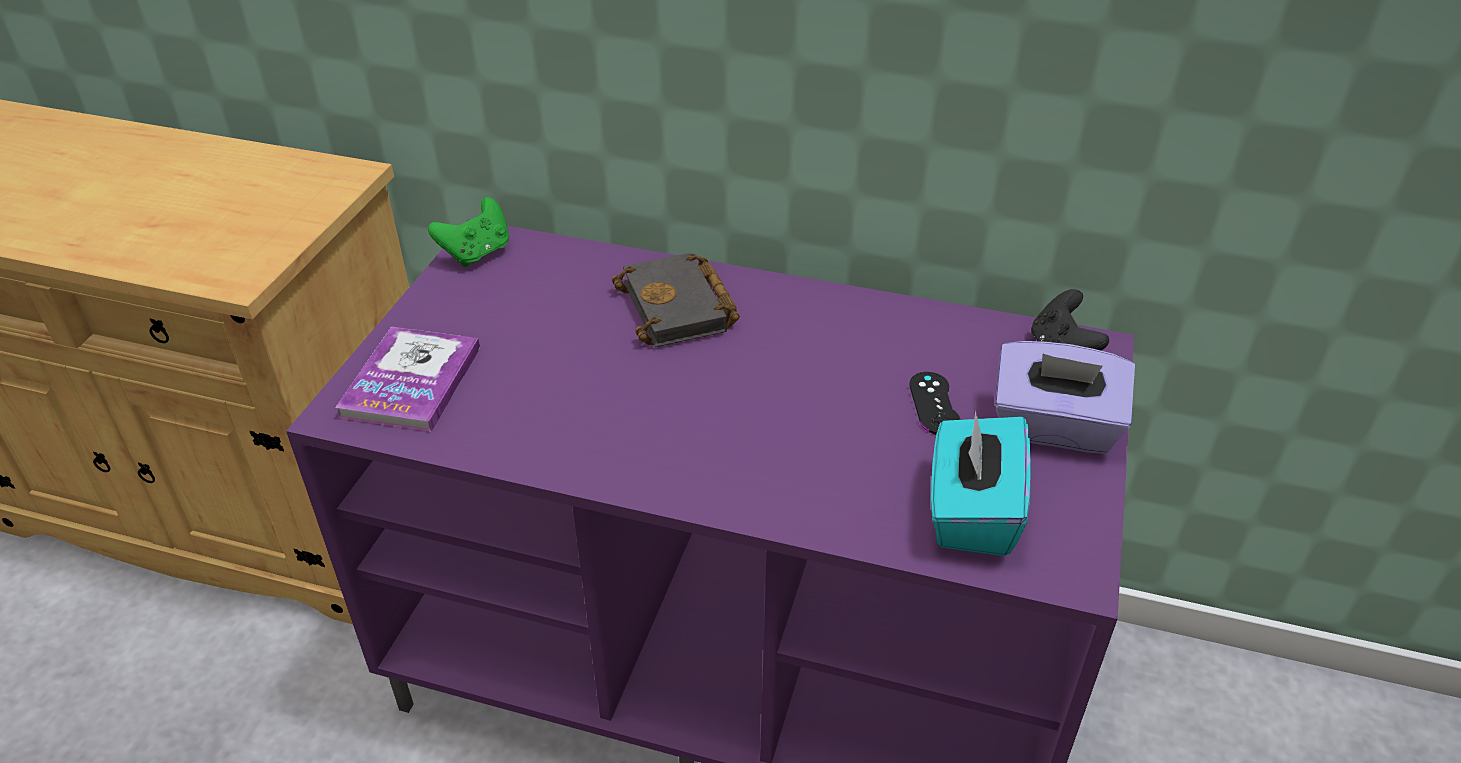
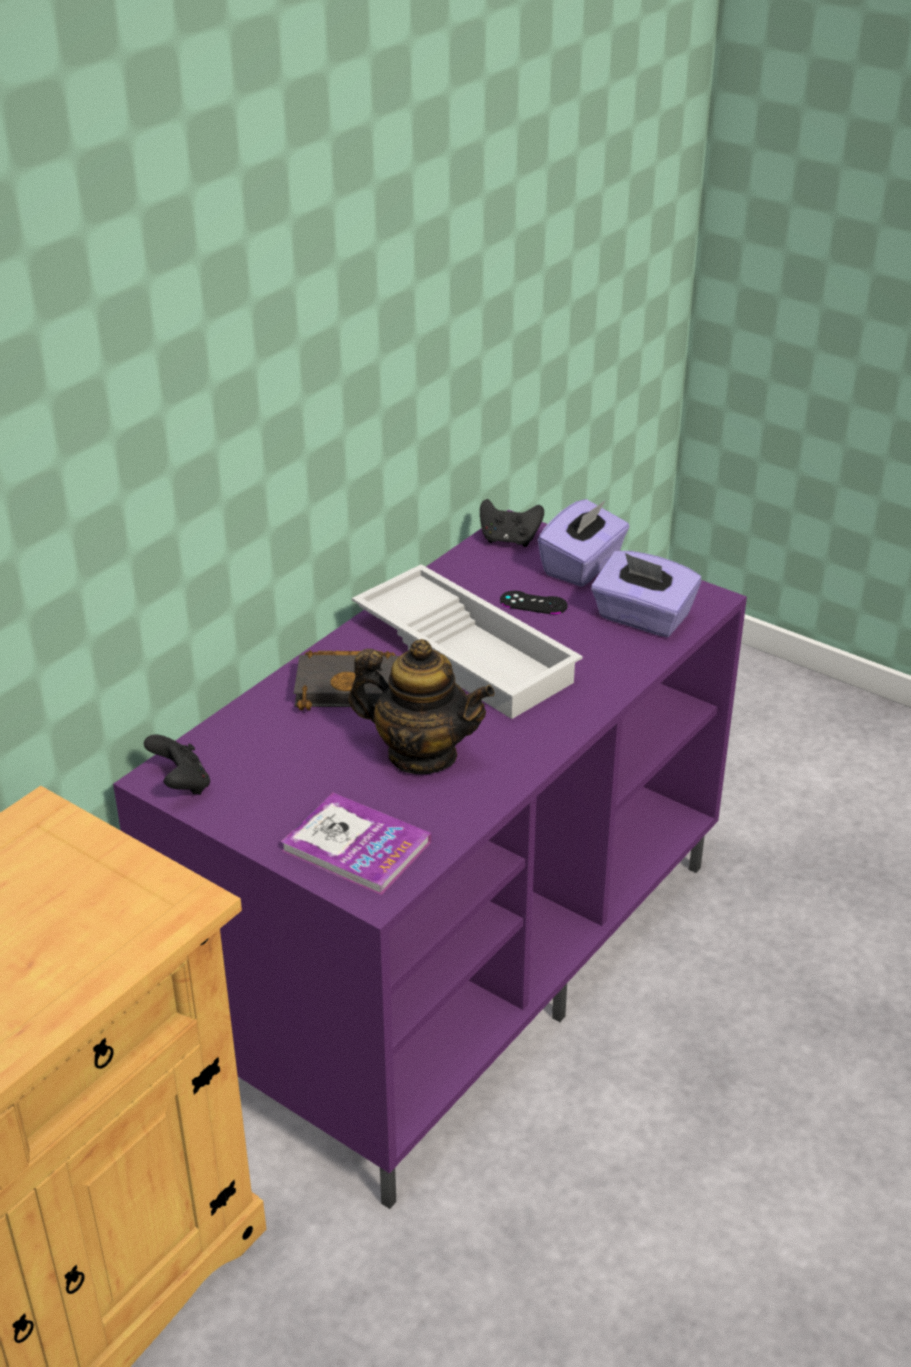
camera: 70 degrees left, 5 degrees down
(477, 253) = (181, 784): green game controller -> black game controller
(581, 388) = (422, 755): none -> teapot
(794, 375) = (468, 652): none -> white tray
(971, 512) = (642, 618): turquoise tissue box -> purple tissue box

